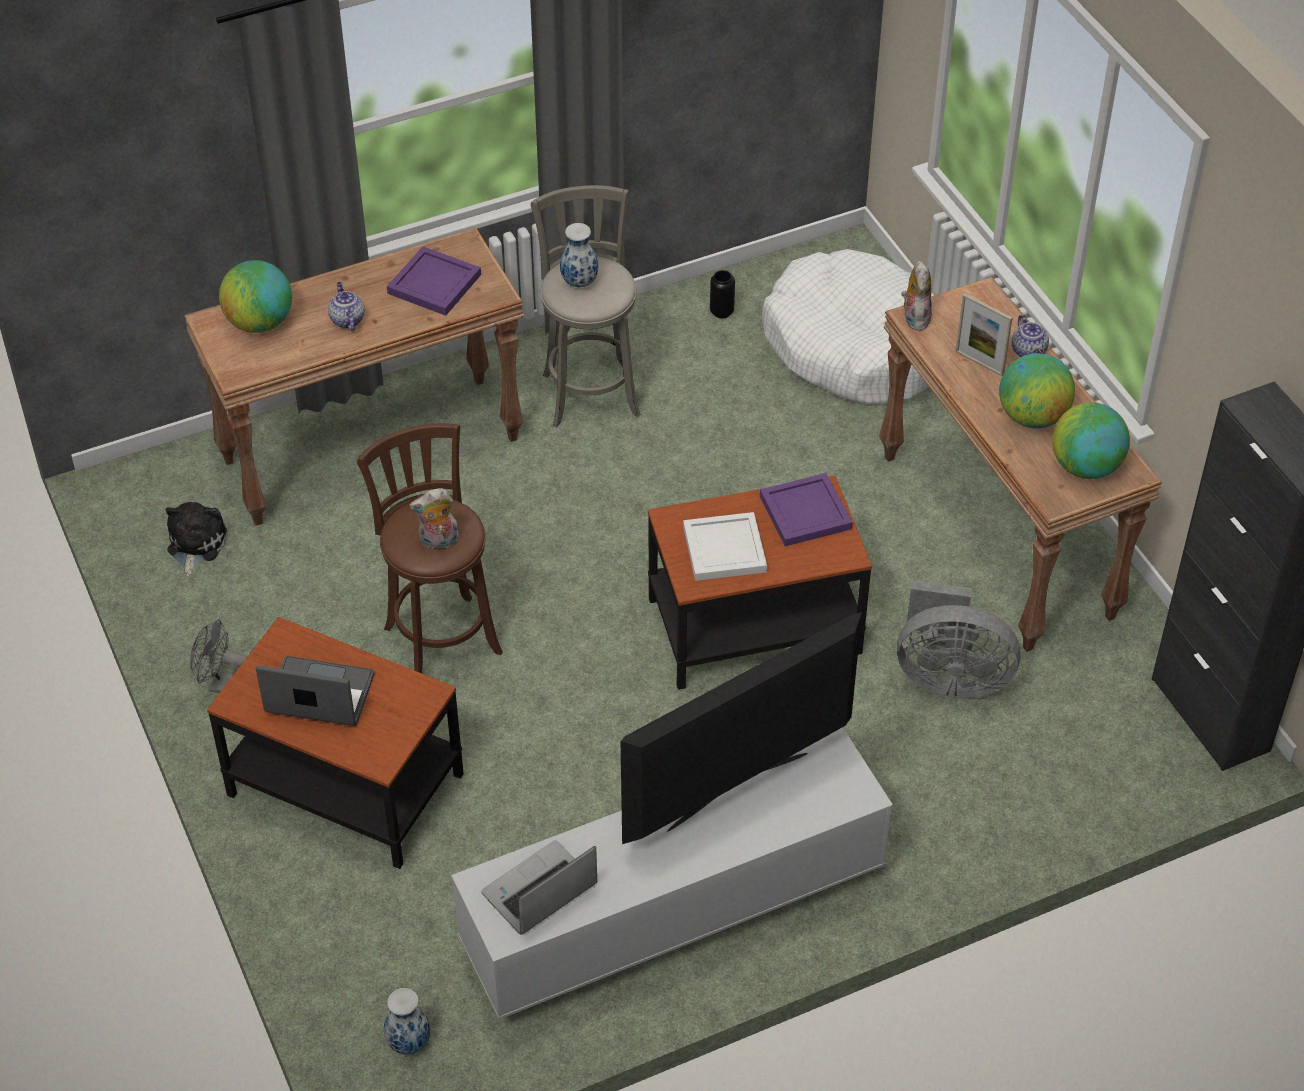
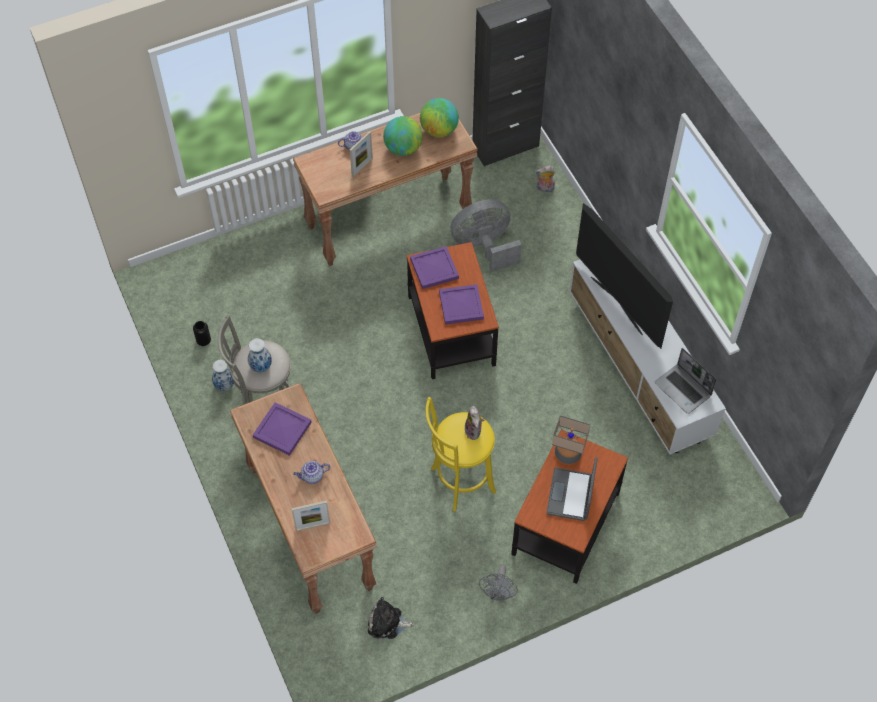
camera: 90 degrees left, 10 degrees up
(260, 323) = (312, 526): globe -> picture frame
(403, 694) = (567, 453): none -> table lamp
(409, 1042) = (721, 482): vase -> vase (224, 385)
(440, 636) = (459, 481): brown stool -> yellow stool
(723, 548) = (460, 306): white tray -> purple tray
(854, 346) = (239, 276): white dog bed -> none
(914, 317) = (325, 193): plush toy -> plush toy (544, 189)
(949, 677) = (484, 247): grey fan -> grey fan turned 120 degrees counterclockwise

